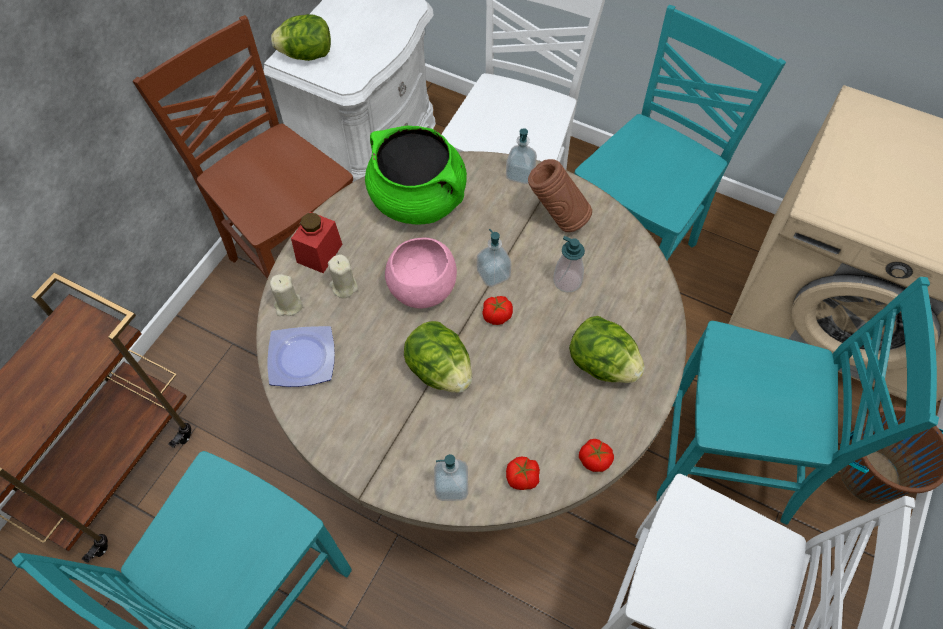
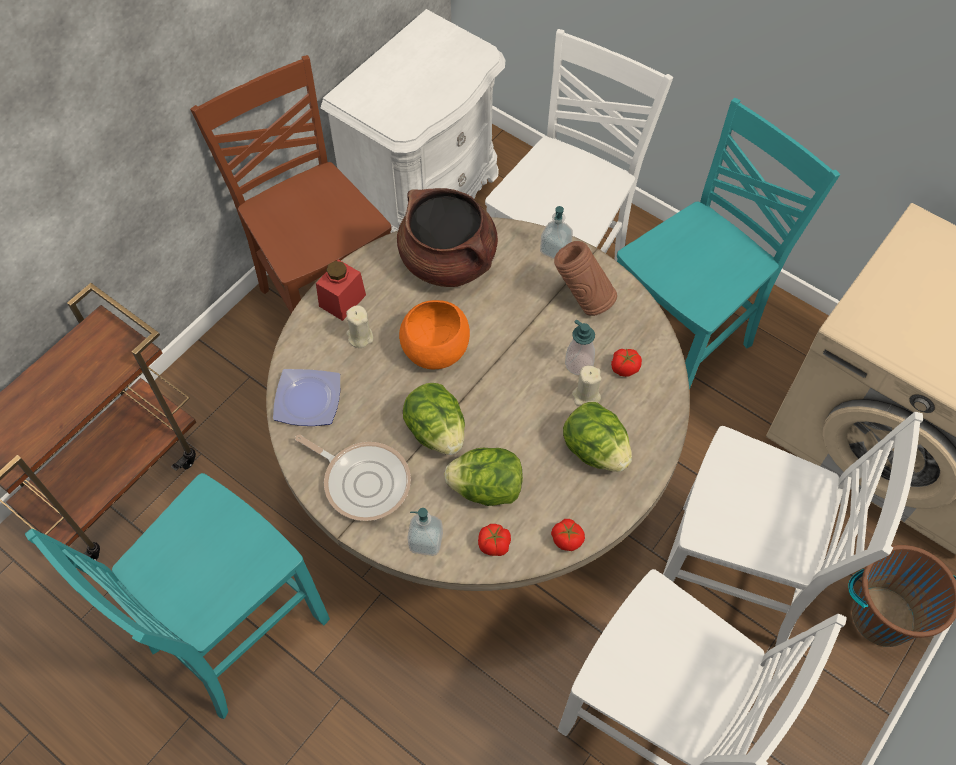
camera: 10 degrees right, 0 degrees up
(288, 305) = (304, 347): beige candle -> beige candle (586, 396)
(307, 54) = (367, 94): lettuce -> lettuce (486, 488)
(374, 433) = (363, 481): none -> frying pan
(418, 199) = (448, 261): green cooking pot -> brown cooking pot
(421, 286) = (435, 347): pink bowl -> orange bowl
(493, 274) = (507, 346): soap dispenser -> none
(496, 316) = (502, 388): tomato -> tomato (624, 368)
(728, 464) = (734, 580): turquoise chair -> white chair

